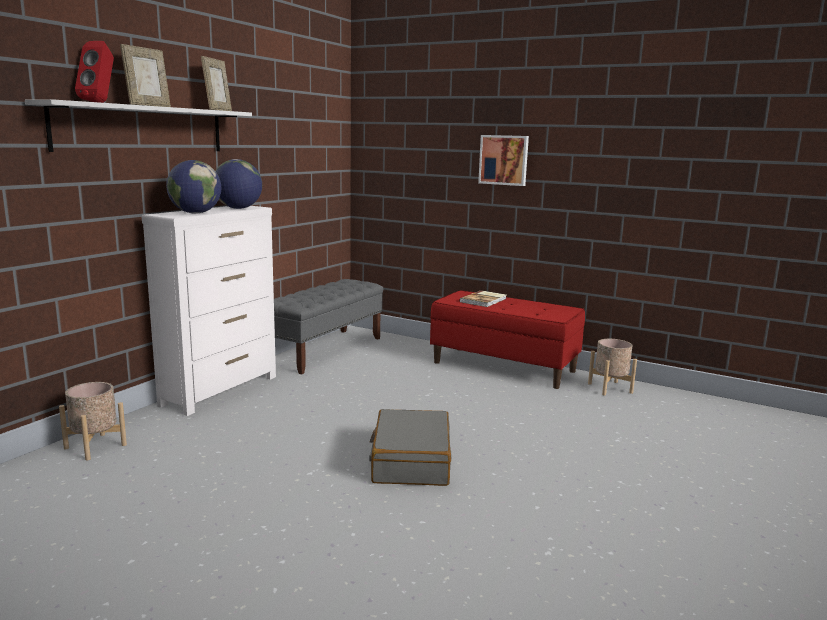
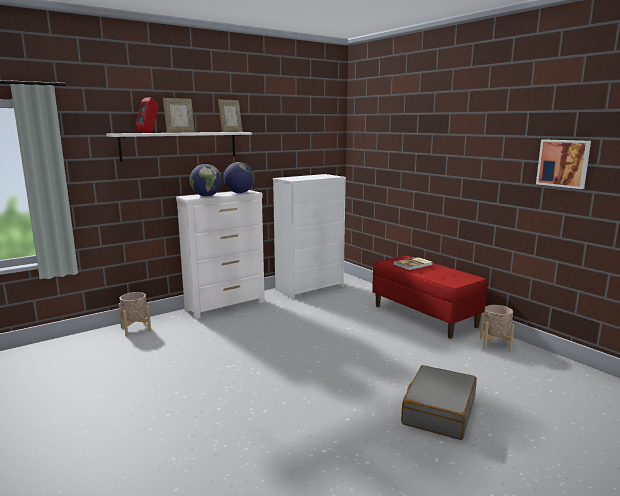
camera: 25 degrees right, 0 degrees up
(324, 350) = (310, 288): grey bench -> white dresser
(410, 461) = (294, 371): grey suitcase -> grey suitcase (438, 411)
(504, 160) = (436, 160): picture -> picture (563, 163)

